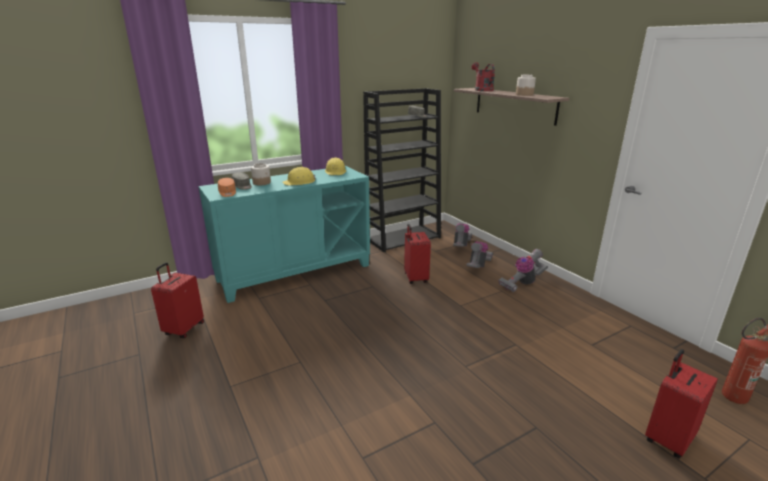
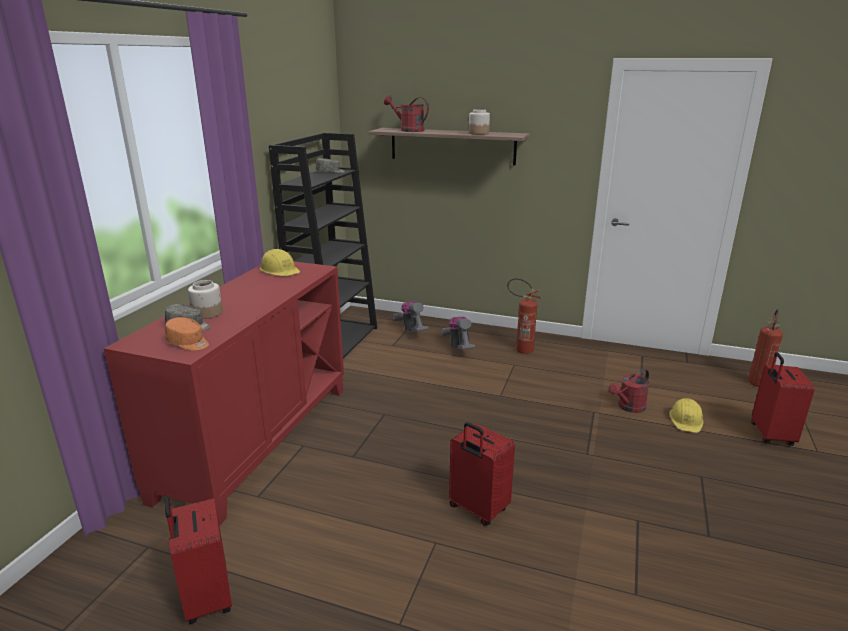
camera: 40 degrees left, 0 degrees up
(294, 272) = (257, 439): turquoise cabinet -> red cabinet
(299, 182) = (263, 297): yellow hard hat -> yellow hard hat (686, 420)
(415, 278) = (417, 385): red suitcase -> red suitcase (477, 509)
(522, 283) = (520, 349): vacuum cleaner -> fire extinguisher
(551, 354) = (628, 407): none -> red watering can

